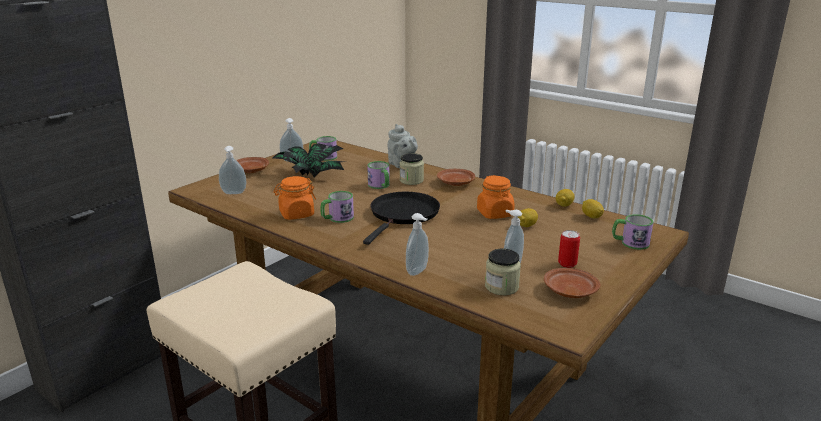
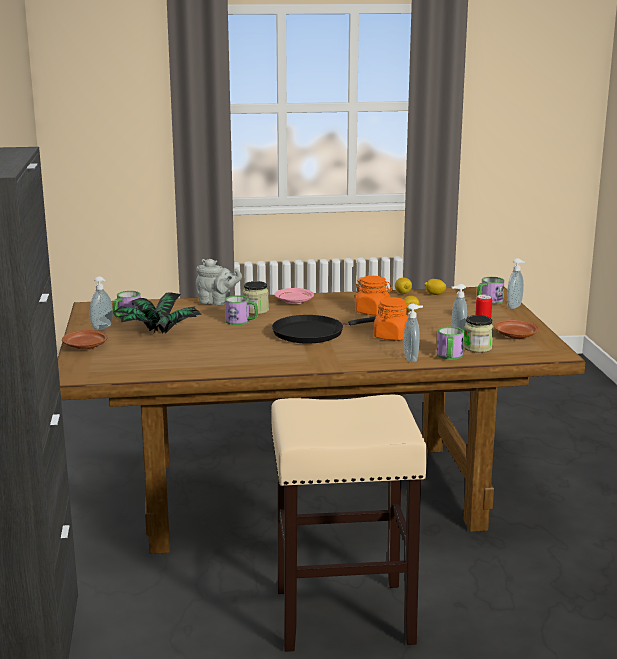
camera: 45 degrees left, 5 degrees down
(234, 193) = (126, 366): soap dispenser -> soap dispenser (515, 307)
(296, 214) = (229, 360): orange jar -> orange jar (391, 336)
(337, 218) = (270, 351): mug -> mug (449, 356)
(403, 215) = (313, 333): black frying pan -> black frying pan turned 90 degrees counterclockwise
(455, 183) = (294, 302): brown plate -> pink plate

